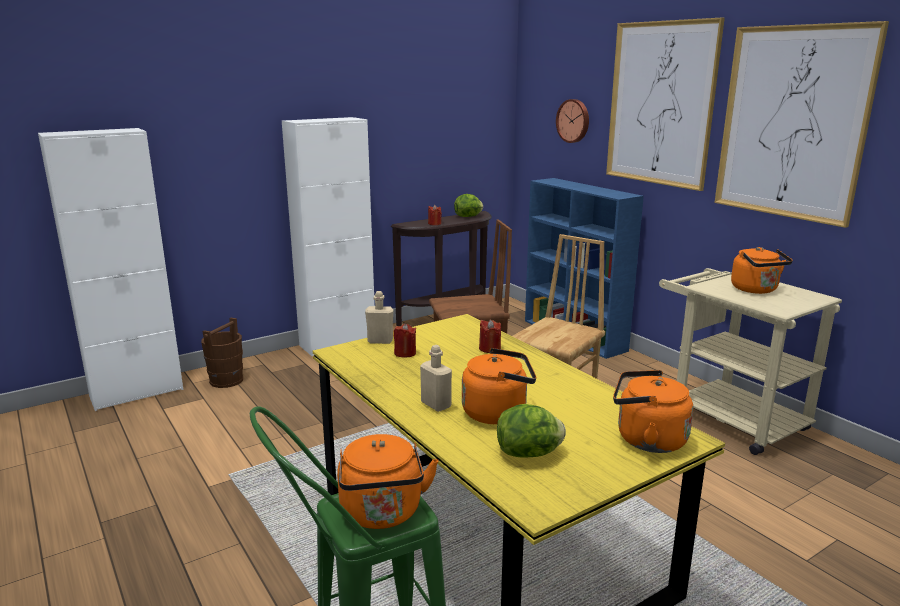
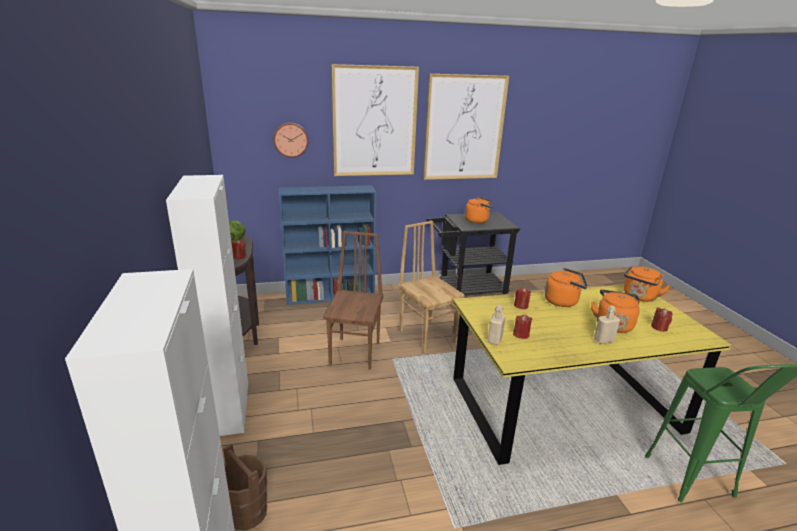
camera: 70 degrees left, 5 degrees up
(382, 514) = (729, 382): orange kettle -> orange kettle (563, 301)
(529, 454) = (659, 327): lettuce -> red candle
(728, 417) = (466, 291): beige cart -> black cart

